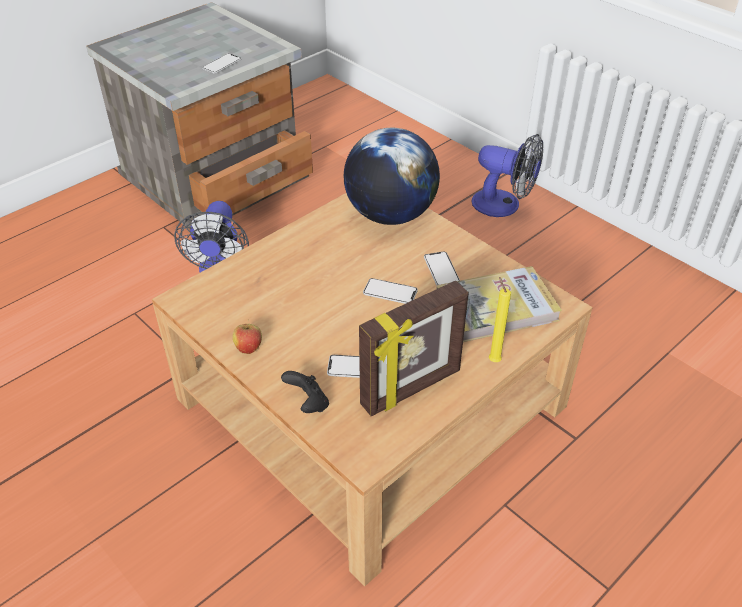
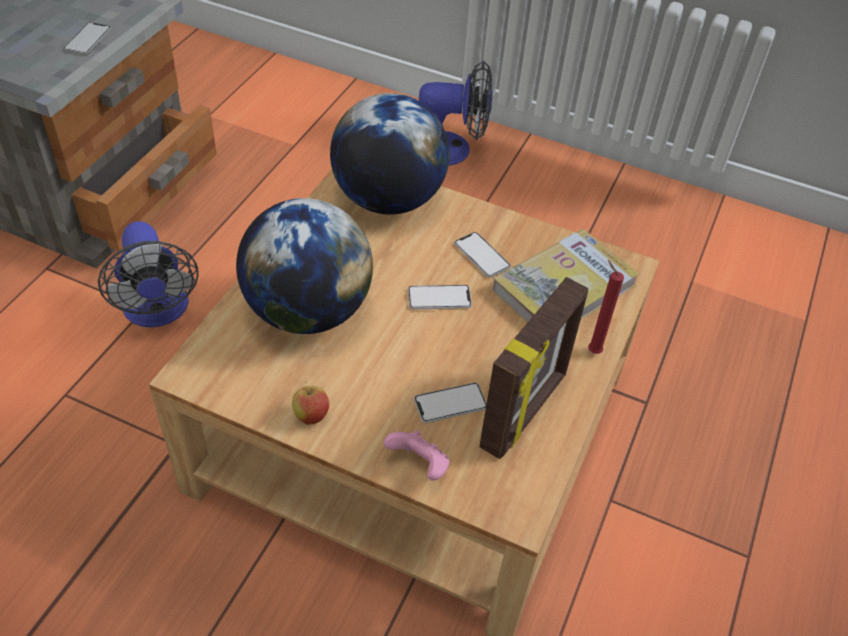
camera: 25 degrees left, 5 degrees up
(286, 278) = (307, 311): none -> globe
(308, 403) = (419, 465): black game controller -> pink game controller
(493, 359) = (592, 350): yellow candle -> red candle

